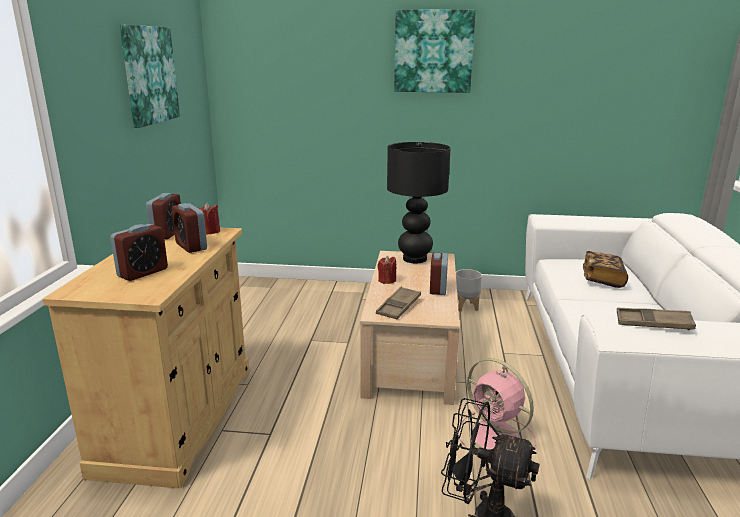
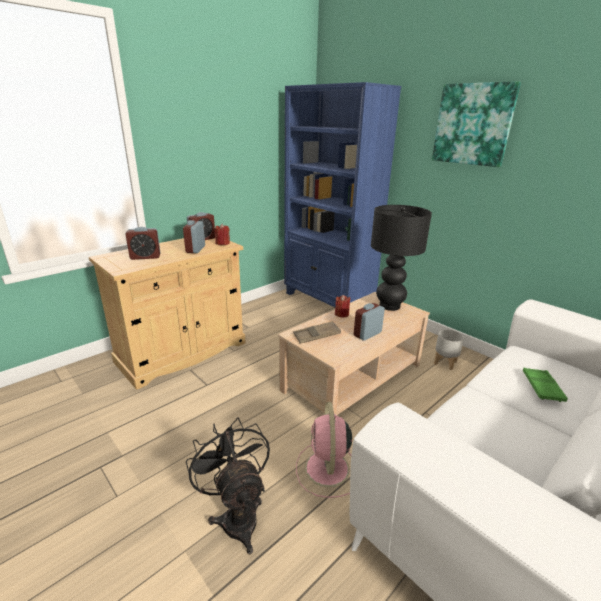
camera: 40 degrees right, 5 degrees up
(149, 75) = (242, 134): picture -> none
(282, 291) = (328, 301): none -> blue bookcase
(602, 279) = (542, 387): book -> green tray
(653, 323) = (440, 445): brown tray -> none

